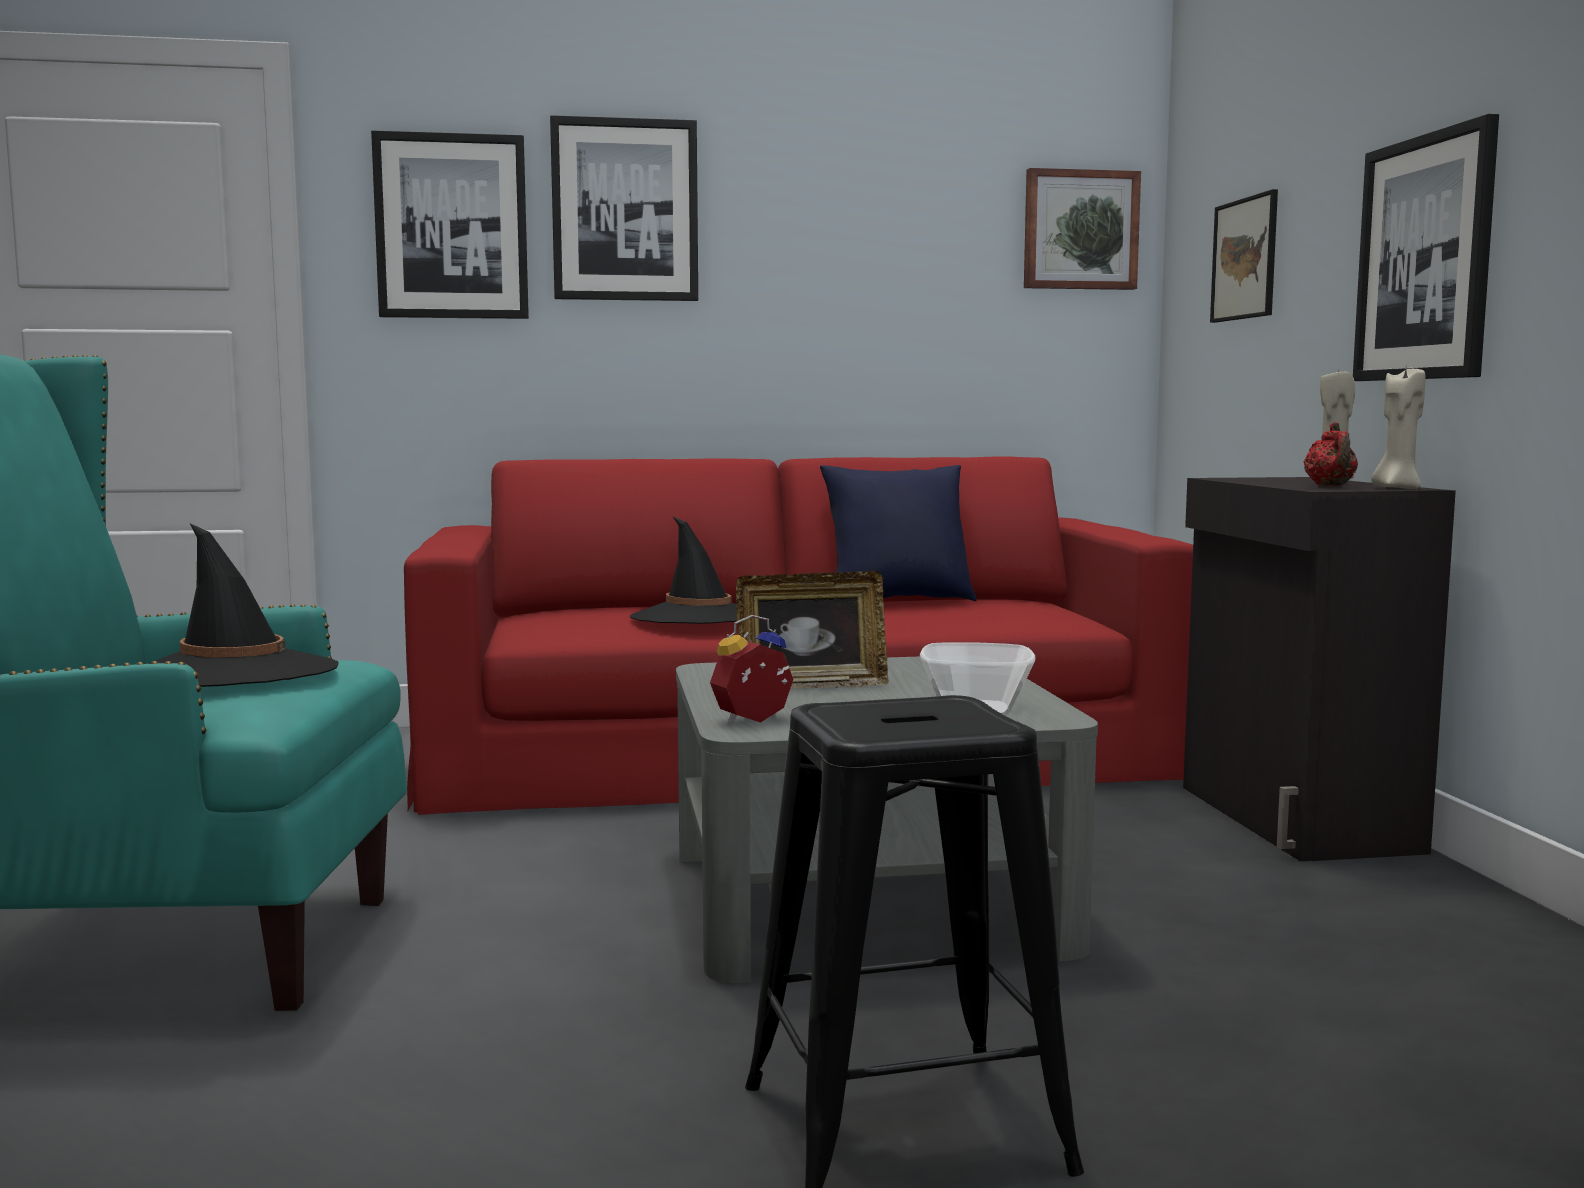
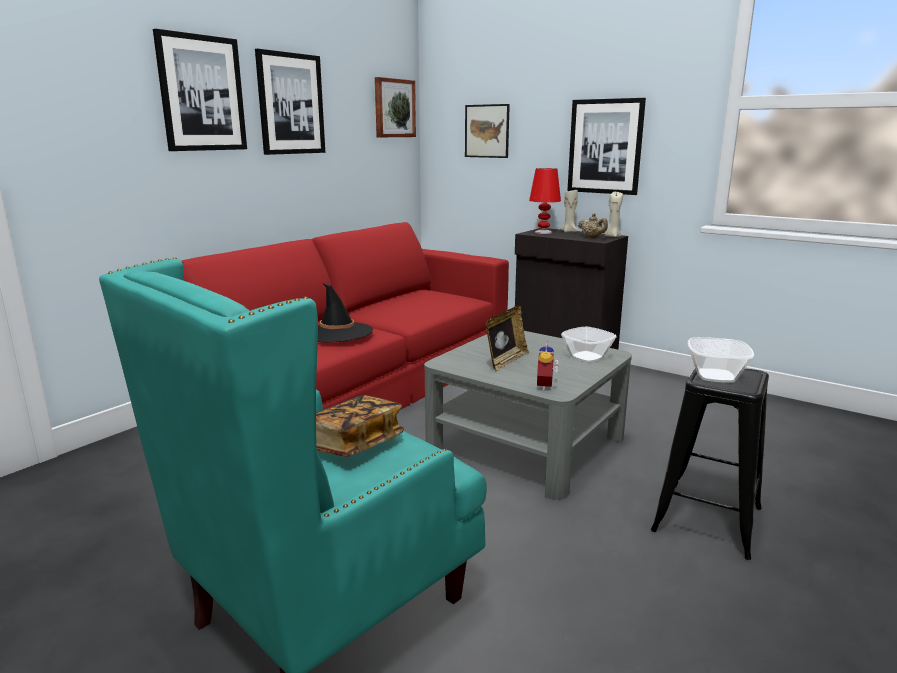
camera: 45 degrees left, 10 degrees up
(233, 674) = (354, 444): black hat -> book
(452, 227) = (98, 103): picture -> picture (290, 104)
(887, 710) = (715, 376): none -> bowl
(897, 602) = (384, 303): blue pillow -> none
(1263, 479) = (543, 232): none -> red table lamp
(1330, 486) = (592, 237): red teapot -> beige teapot

